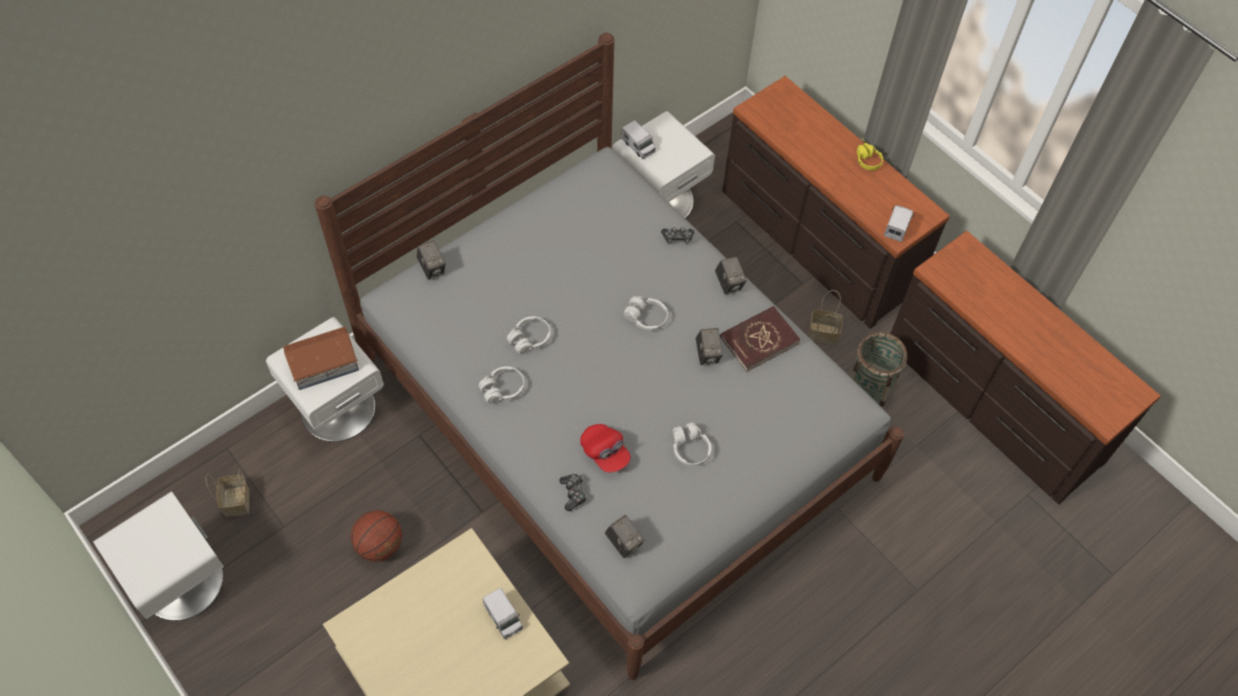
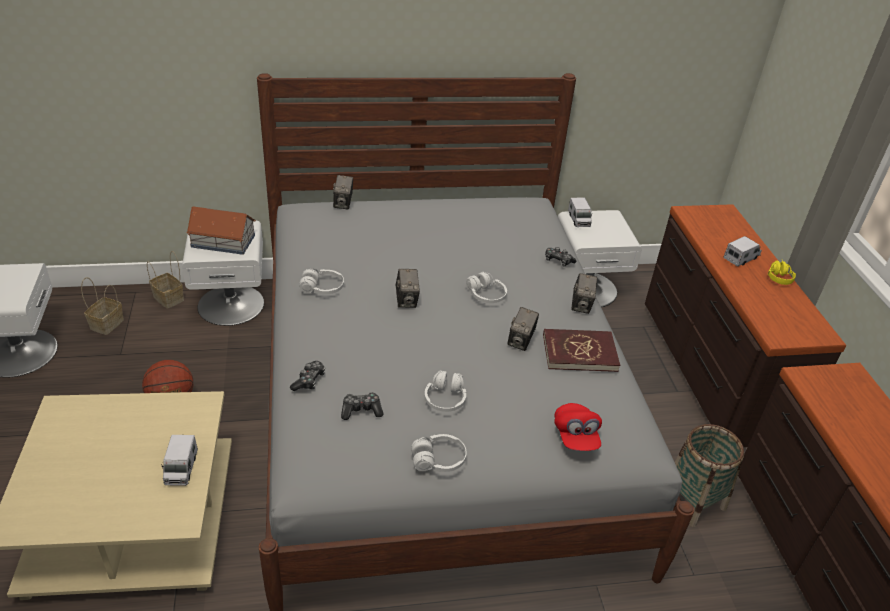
camera: 30 degrees right, 20 degrees down
(529, 339) = (375, 268): white headphones -> white headphones (438, 460)
(605, 453) = (364, 365): red cap -> red cap (575, 436)
(624, 543) = (317, 439): camera -> camera (407, 300)
(636, 497) = (361, 410): none -> game controller
(824, 333) = (675, 435): basket -> basket (169, 299)
(897, 226) = (782, 330): toy truck -> toy truck (741, 258)

